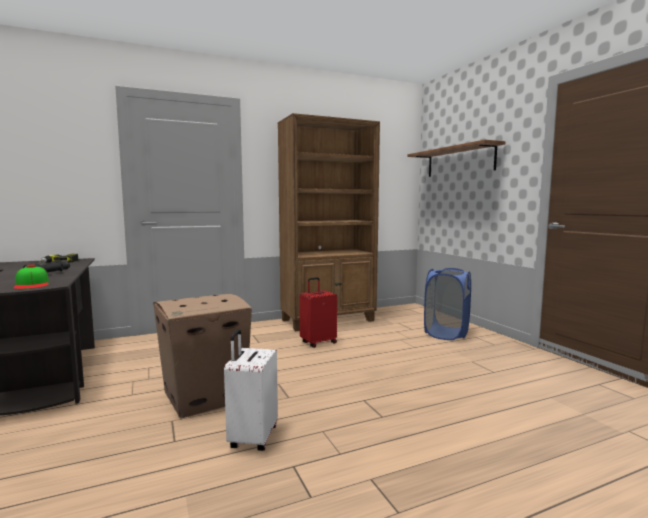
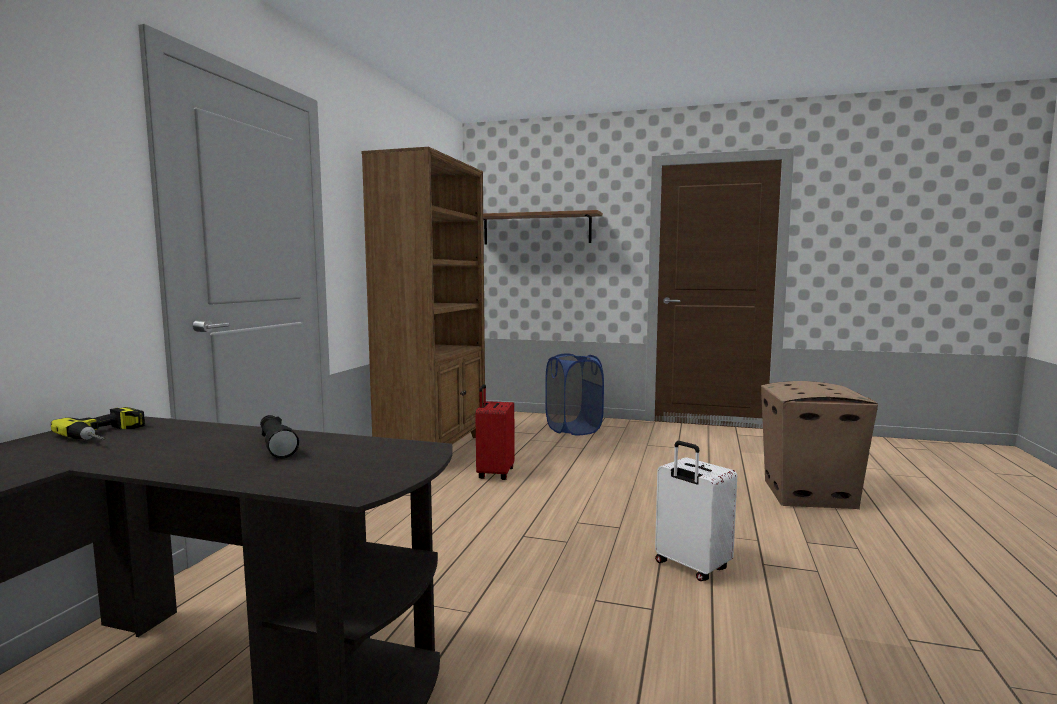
camera: 50 degrees left, 0 degrees up
(32, 284) = (380, 457): cap -> none
(206, 396) = (552, 565): cardboard box -> cardboard box (808, 494)

